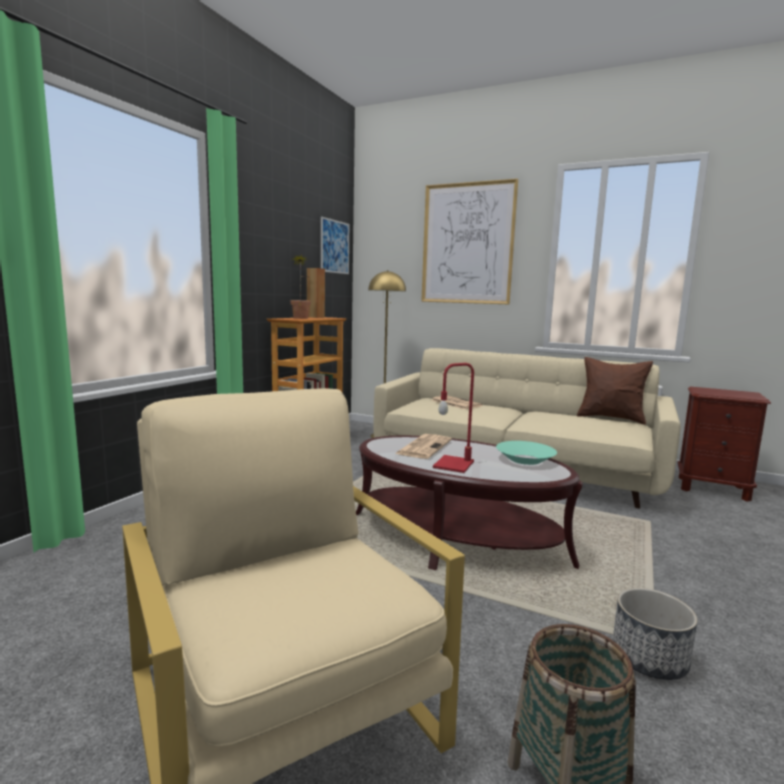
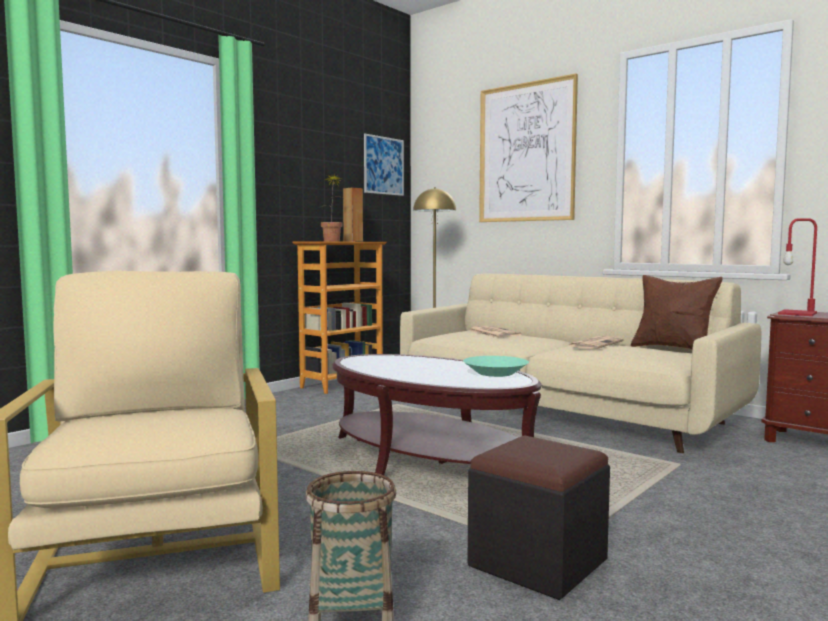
camera: 15 degrees right, 5 degrees down
(424, 447) = (399, 361): newspaper -> newspaper (595, 344)
(453, 464) = (410, 373): red table lamp -> red table lamp (797, 313)
(649, 659) = (537, 563): planter -> black ottoman

